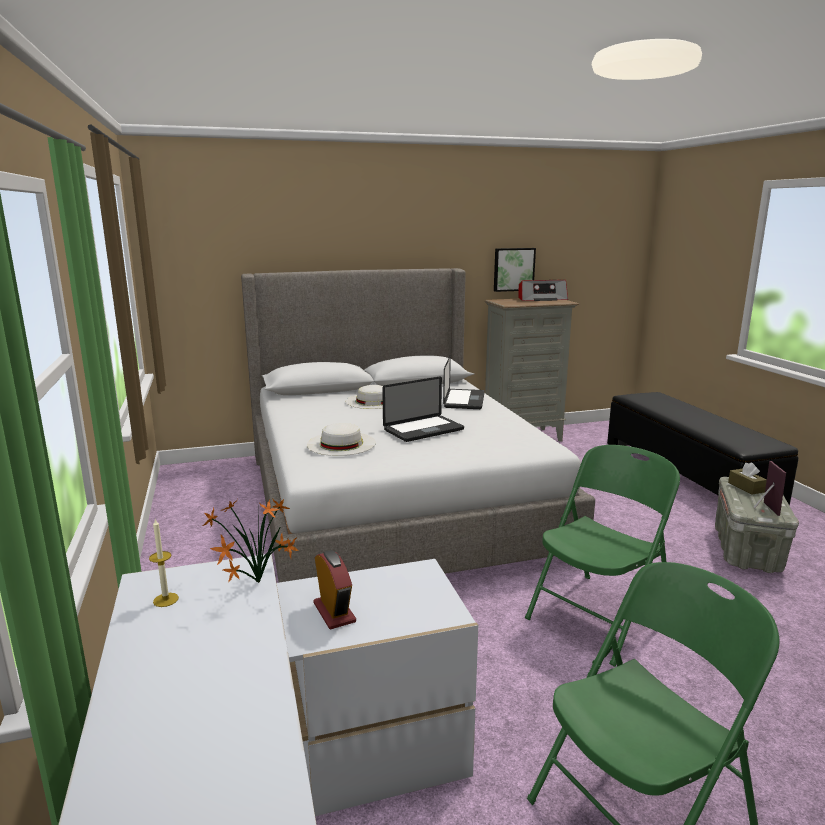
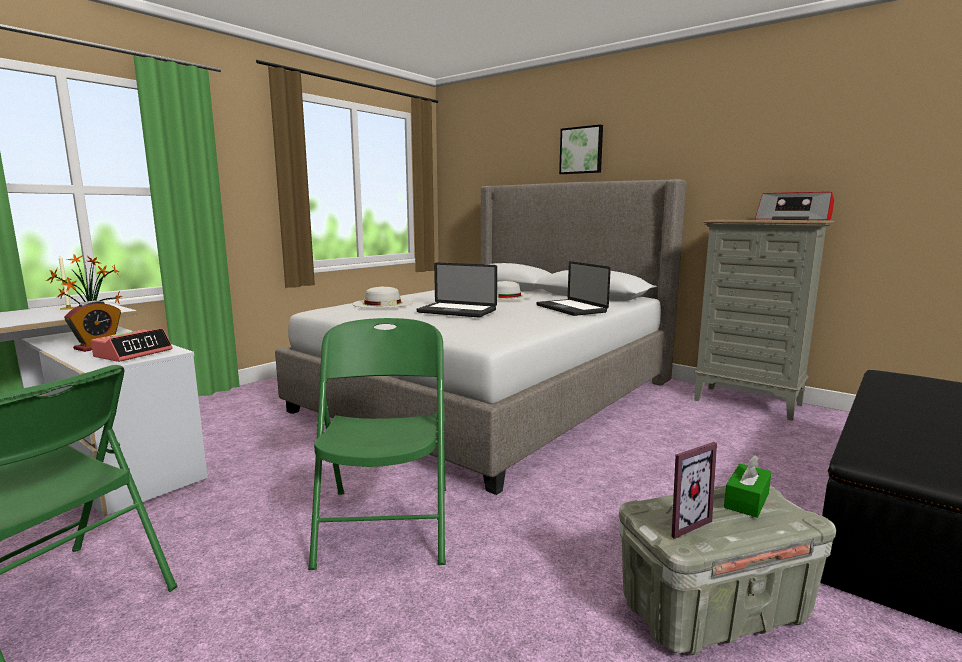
camera: 55 degrees right, 5 degrees down
(407, 591) = (134, 353): none -> alarm clock
(464, 400) = (570, 309): laptop -> laptop turned 90 degrees clockwise
(513, 269) = (770, 182): picture -> picture (581, 150)
(599, 617) = (386, 525): green chair -> green chair turned 105 degrees counterclockwise
(746, 487) = (746, 500): brown tissue box -> green tissue box

